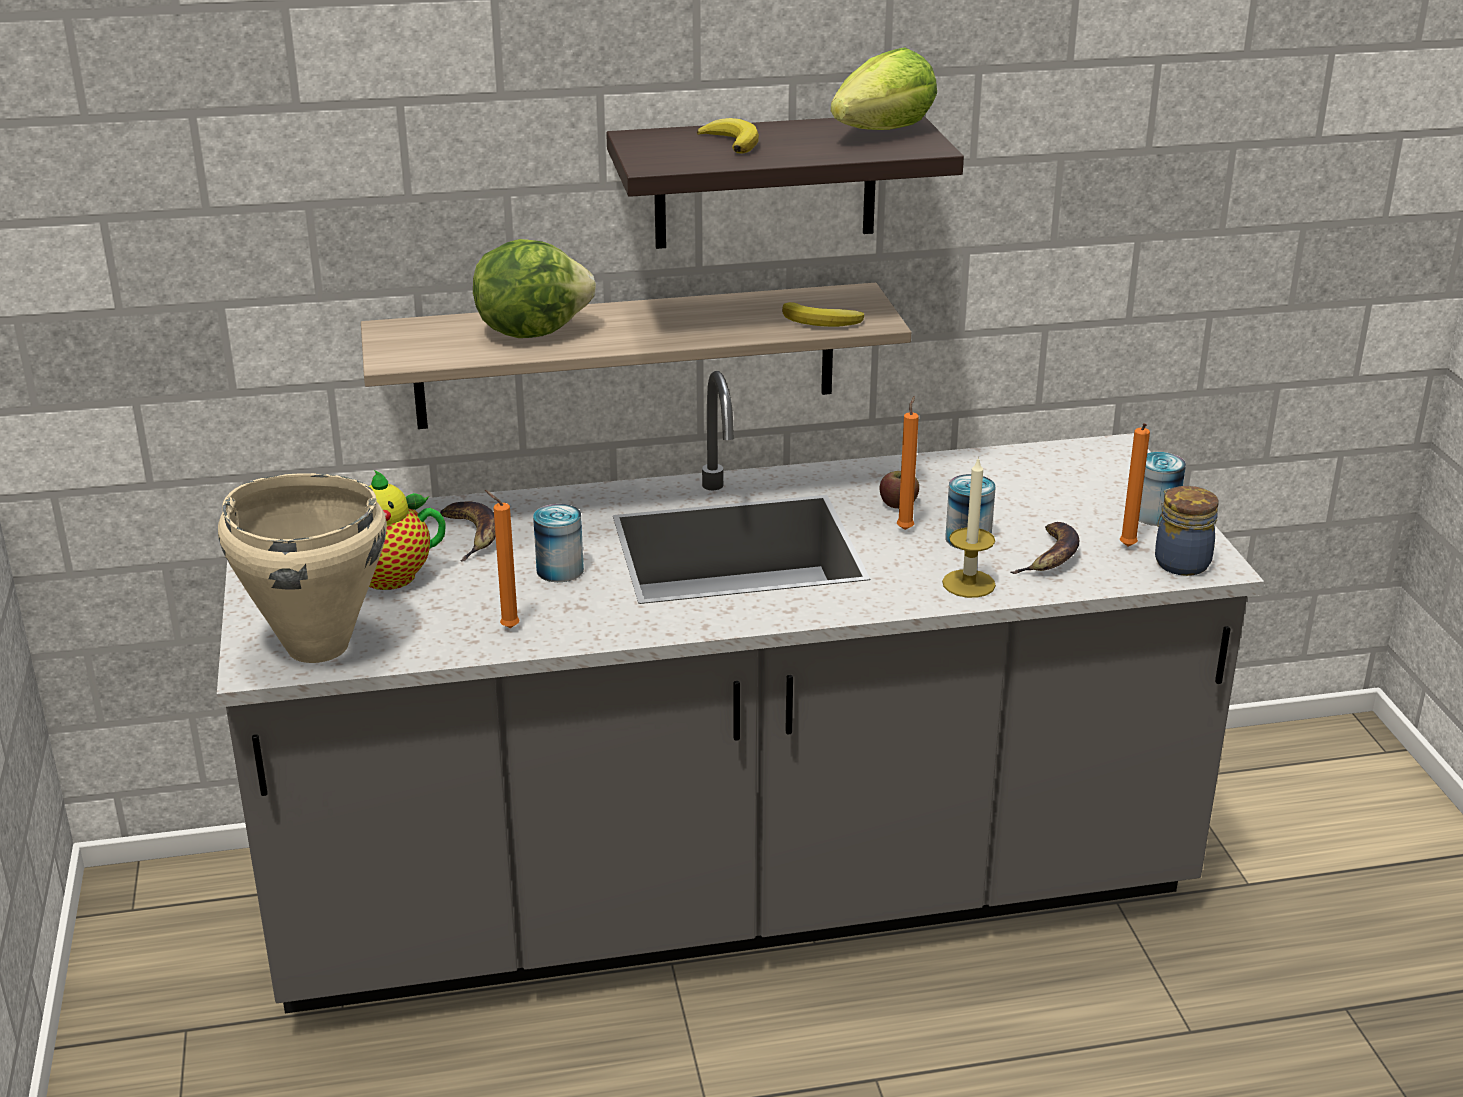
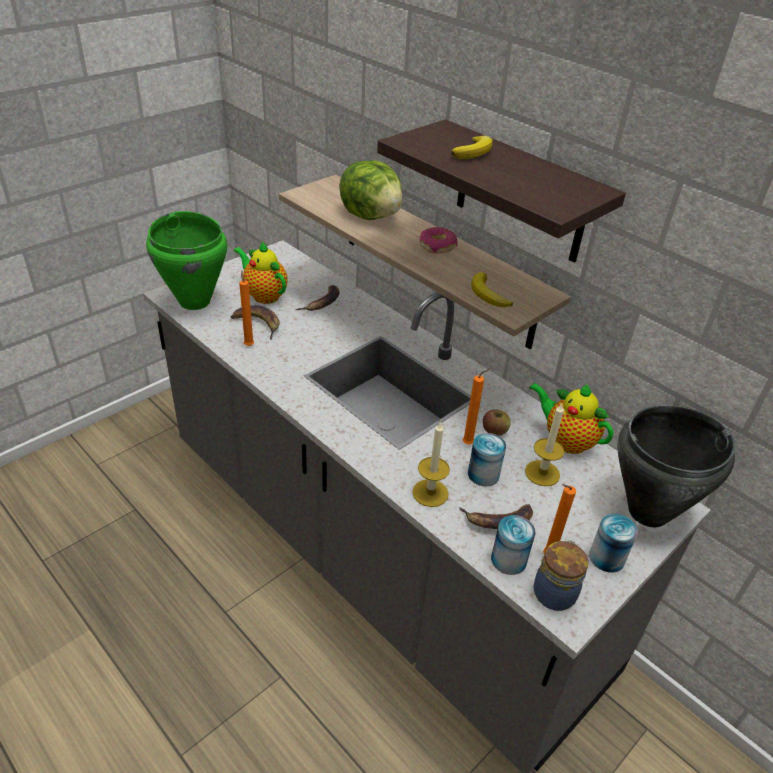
camera: 55 degrees right, 10 degrees up
(317, 646) = (195, 301): beige cooking pot -> green cooking pot
(459, 604) = (258, 323): none -> banana
(560, 570) = (313, 340): can -> can (508, 559)
(673, 315) = (438, 246): none -> donut
(884, 132) = (564, 189): lettuce -> none
(958, 467) = (566, 440): none -> teapot
(999, 502) = (542, 473): none -> candle
(1112, 466) = (649, 512): none -> black cooking pot

